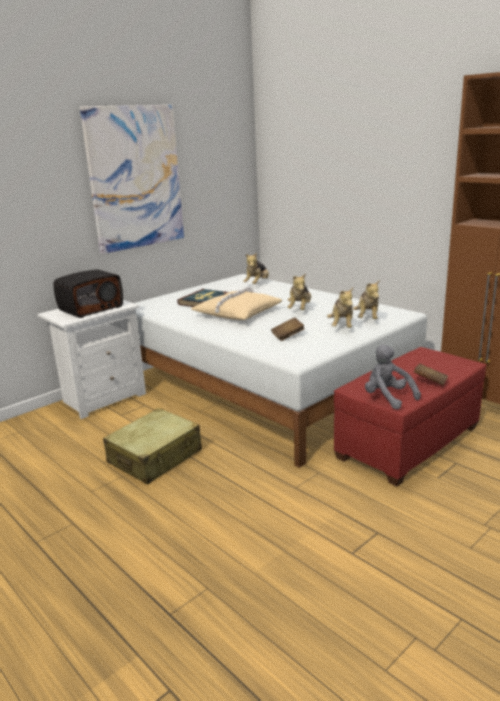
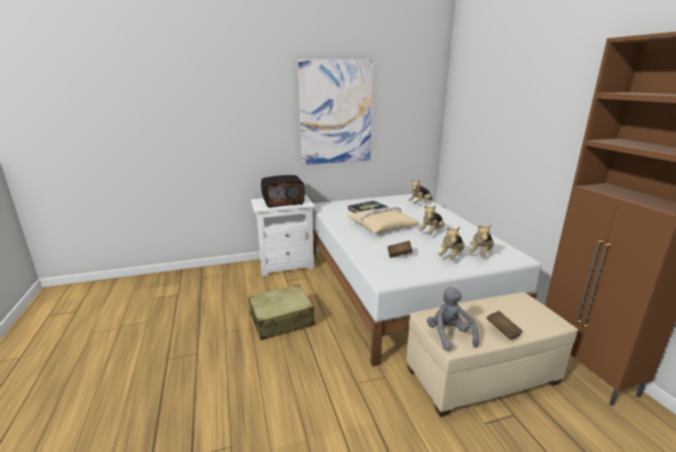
camera: 25 degrees right, 0 degrees up
(408, 442) = (481, 376): red ottoman -> beige ottoman

